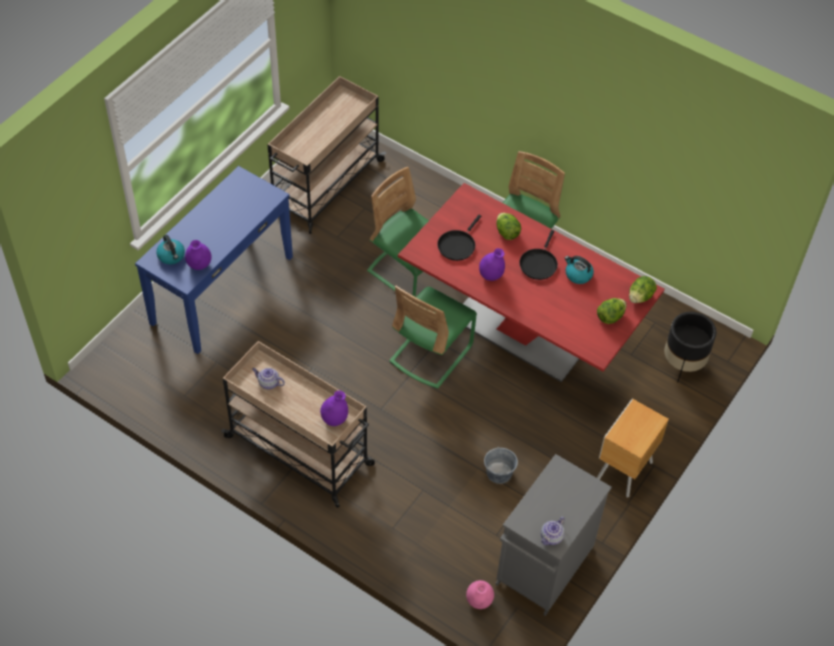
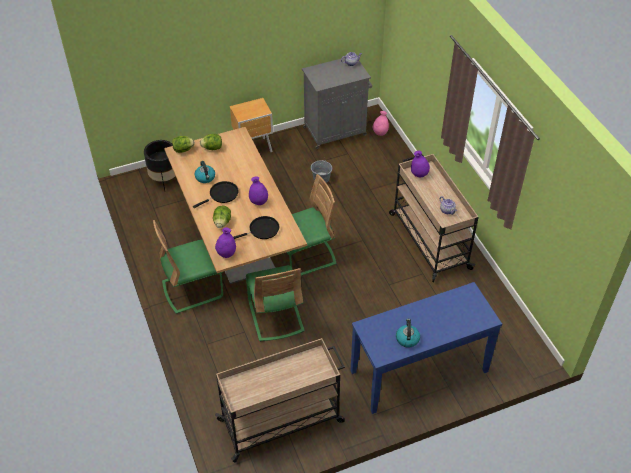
camera: 145 degrees left, 5 degrees down
(171, 256) = (471, 315): kettle -> kettle (407, 338)
(199, 265) = (454, 298): purple vase -> purple vase (226, 253)
(522, 330) = (237, 242): red dining table -> beige dining table

